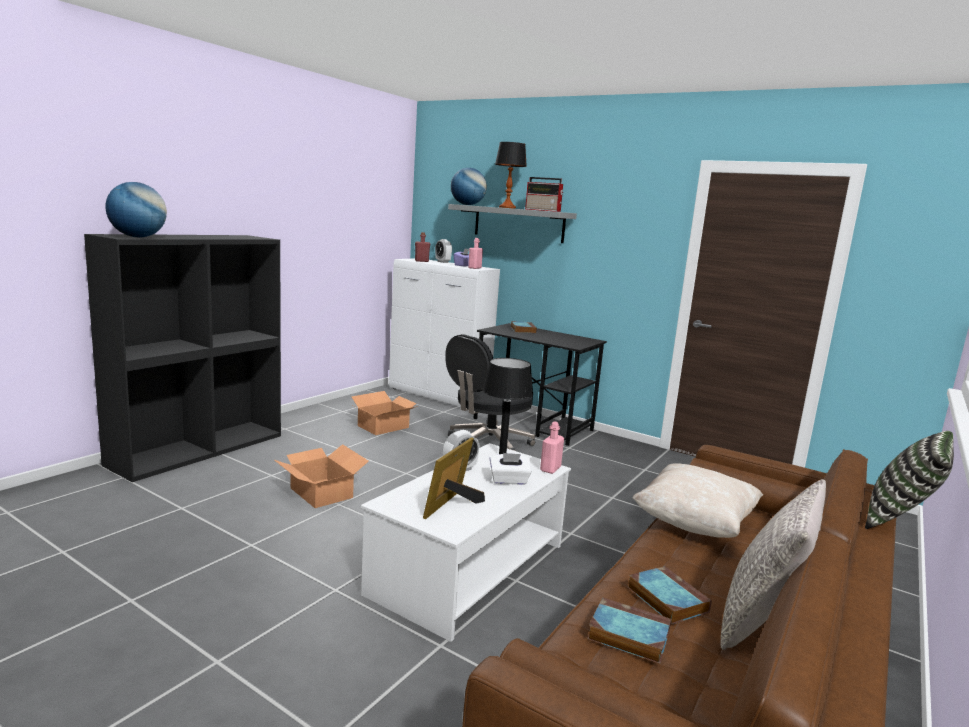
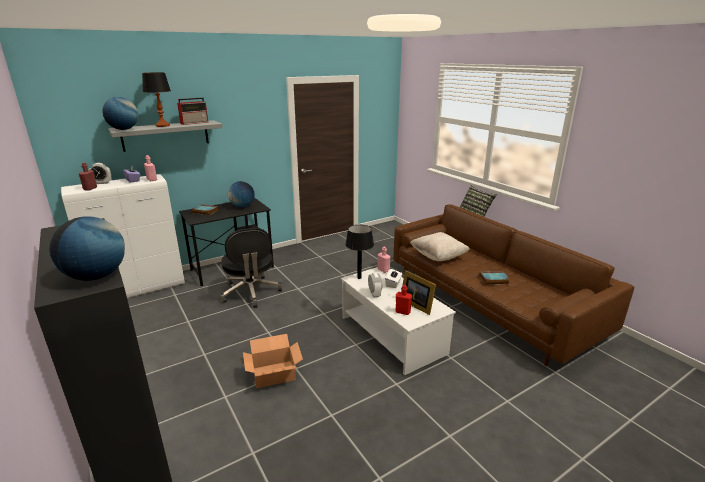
camera: 65 degrees left, 10 degrees up
(382, 426) = (177, 327): cardboard box -> none
(418, 495) = (403, 312): none -> red bottle
(565, 339) = (242, 206): none -> globe
(626, 635) = (515, 293): book -> none
(762, 619) = (504, 268): grey pillow -> none

